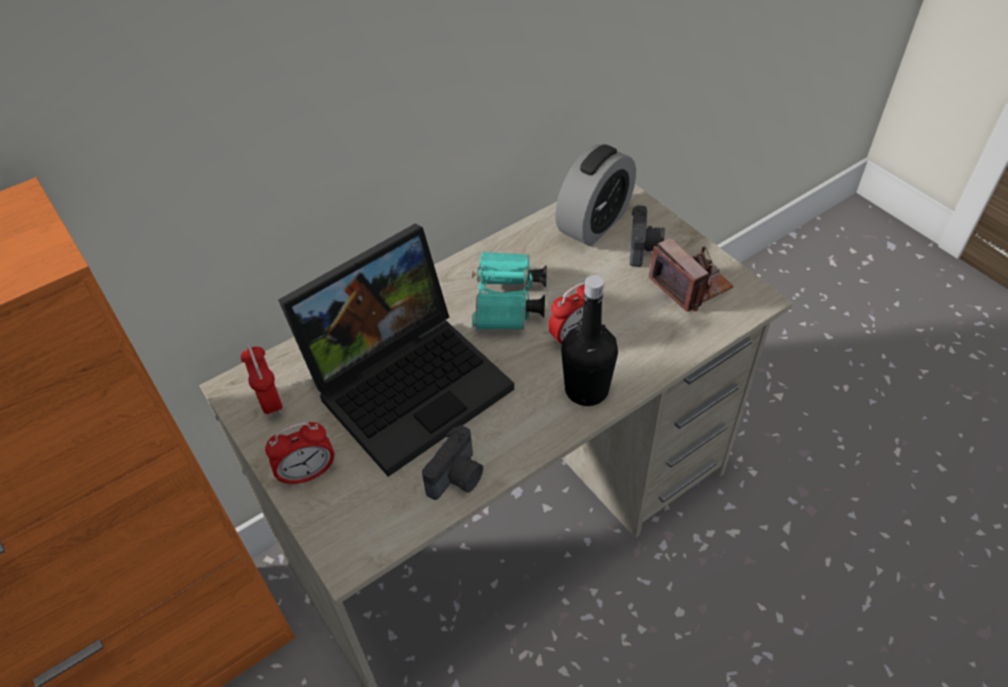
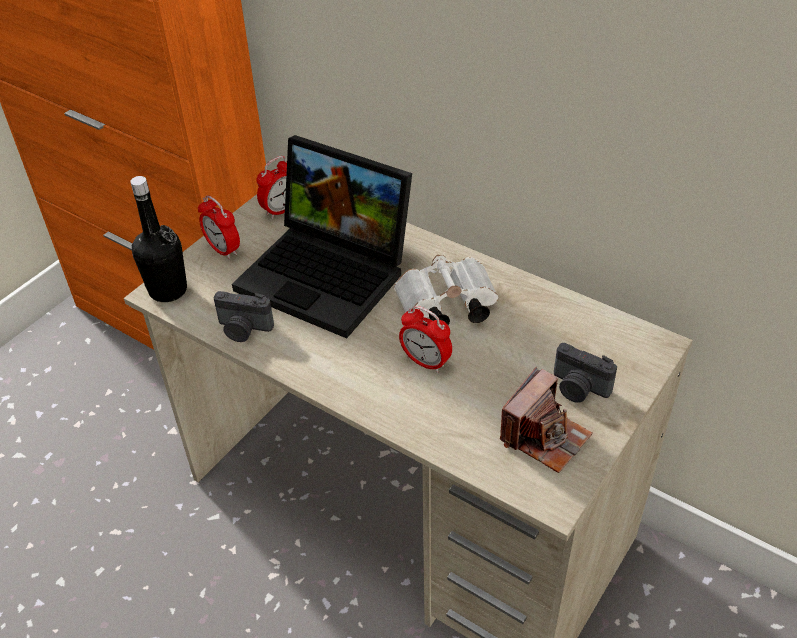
camera: 70 degrees right, 5 degrees down
(508, 305) = (444, 308): turquoise binoculars -> white binoculars
(586, 389) = (365, 386): black bottle -> black bottle (168, 290)
(594, 223) = (592, 340): alarm clock -> none
(645, 248) = (578, 388): camera -> camera turned 45 degrees clockwise

